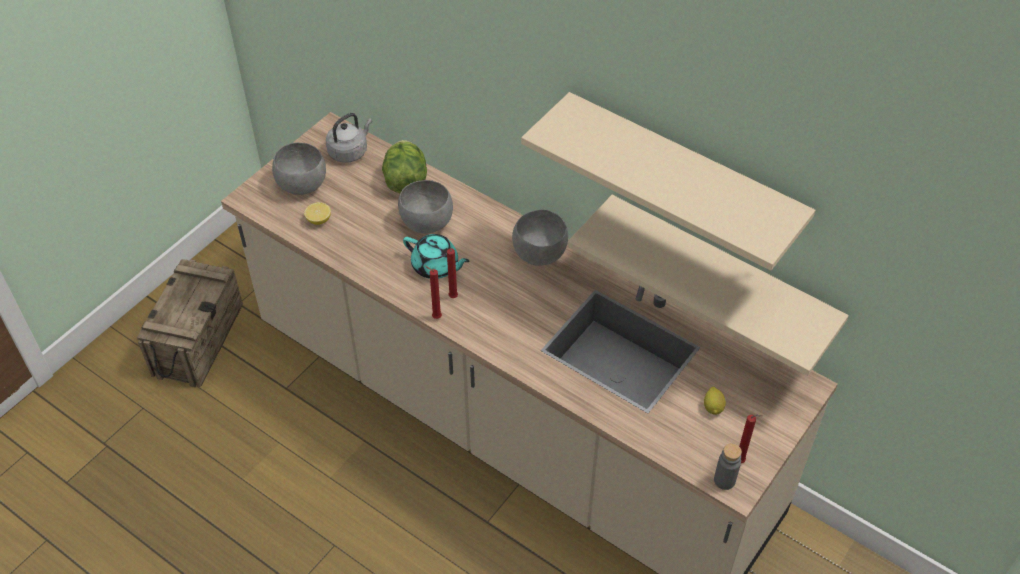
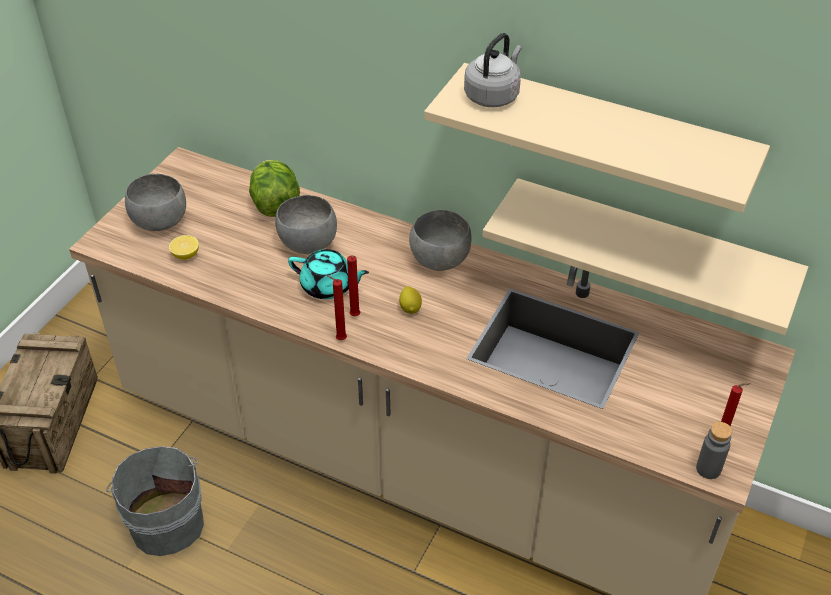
camera: 10 degrees left, 5 degrees down
(282, 443) = (166, 521): none -> grey bucket
(349, 151) = (207, 183): grey kettle -> grey kettle (493, 95)
(713, 407) = (672, 392): lemon -> lemon (410, 308)

